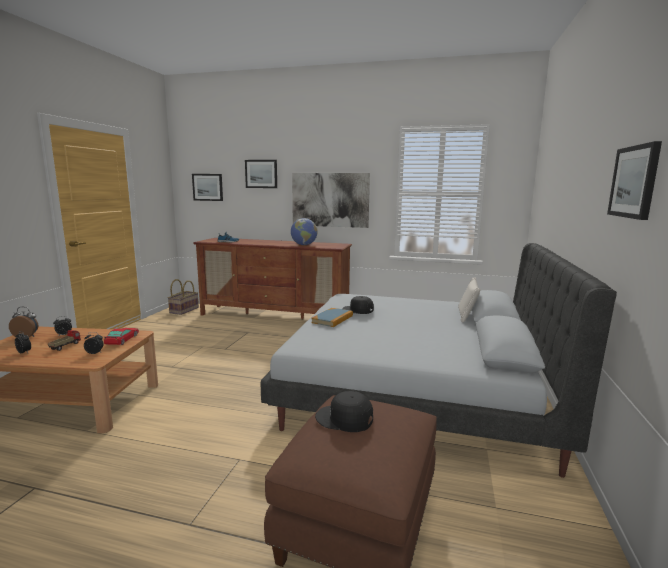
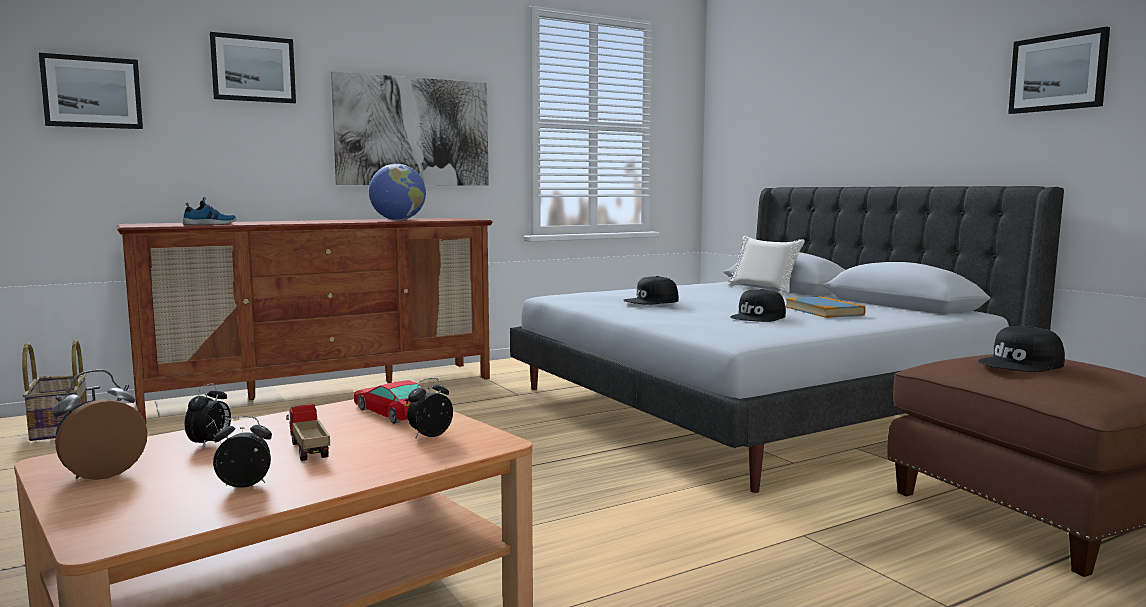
camera: 45 degrees left, 5 degrees down
(332, 319) = (658, 313): book -> book (823, 311)
(367, 335) = (759, 317): none -> black cap

